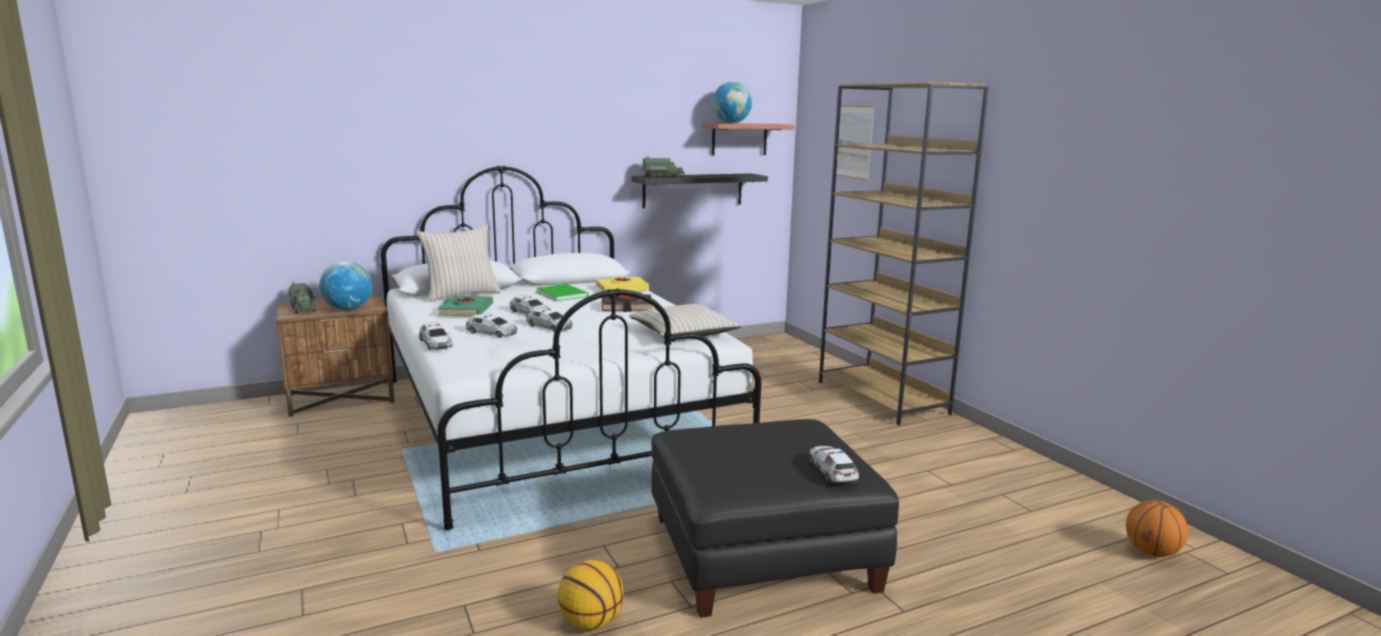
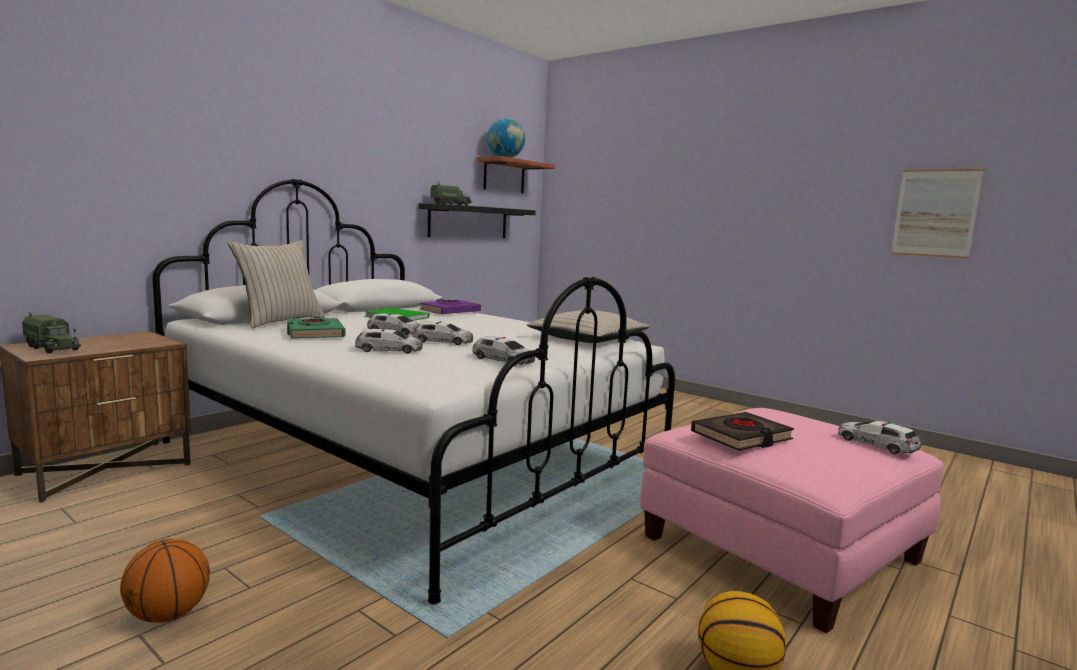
camera: 25 degrees left, 5 degrees down
(348, 309) = (126, 345): globe -> none
(436, 343) = (339, 363): toy car -> toy car (503, 360)
(622, 289) = (450, 311): yellow book -> purple book
(626, 307) = (486, 323): black book -> black book (741, 437)
(761, 552) = (780, 549): black ottoman -> pink ottoman
(854, 142) = (617, 178): picture -> picture (935, 213)
(883, 397) = (680, 401): brown bookcase -> none
(1152, 552) = (1016, 486): basketball -> basketball (169, 615)

